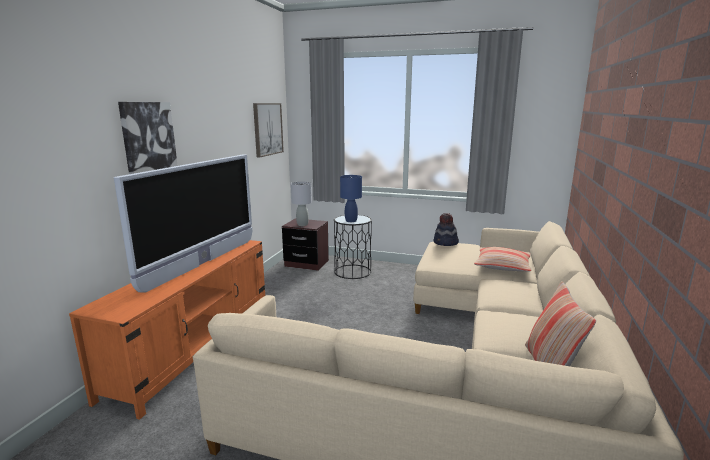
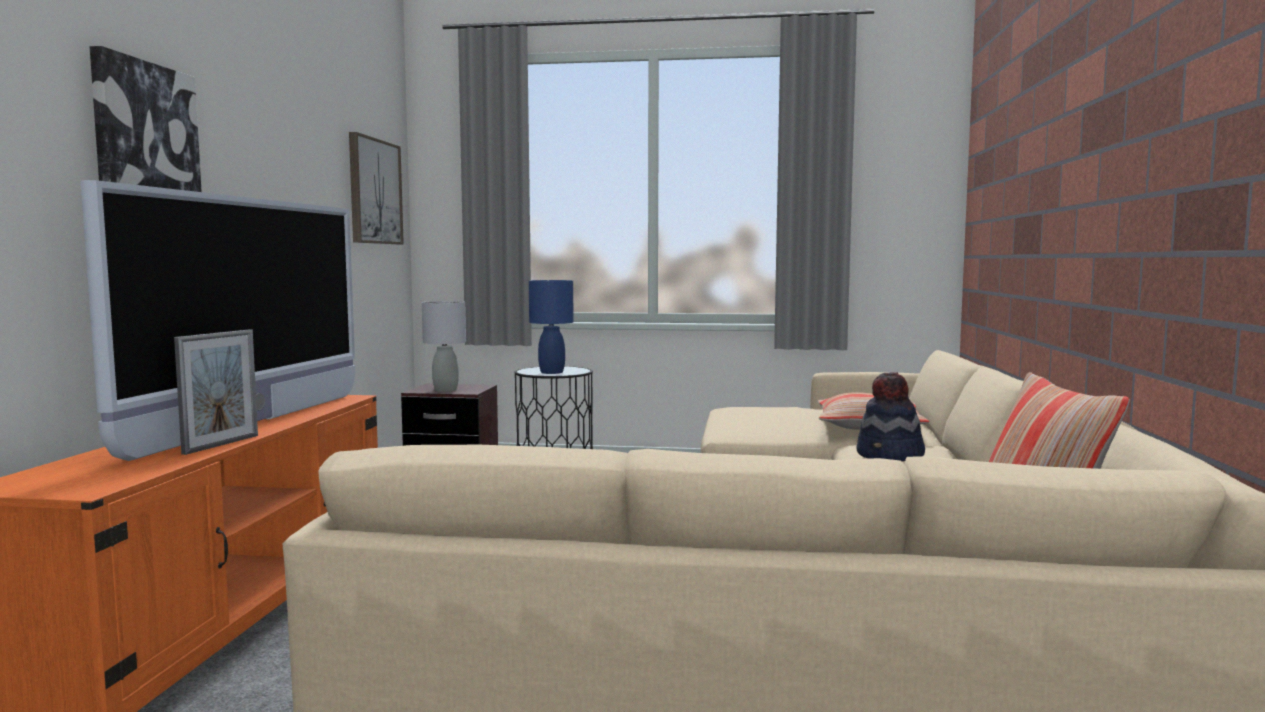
camera: 10 degrees left, 10 degrees down
(184, 281) = (221, 444): none -> picture frame
(445, 243) = (745, 406): hat -> hat (890, 456)

